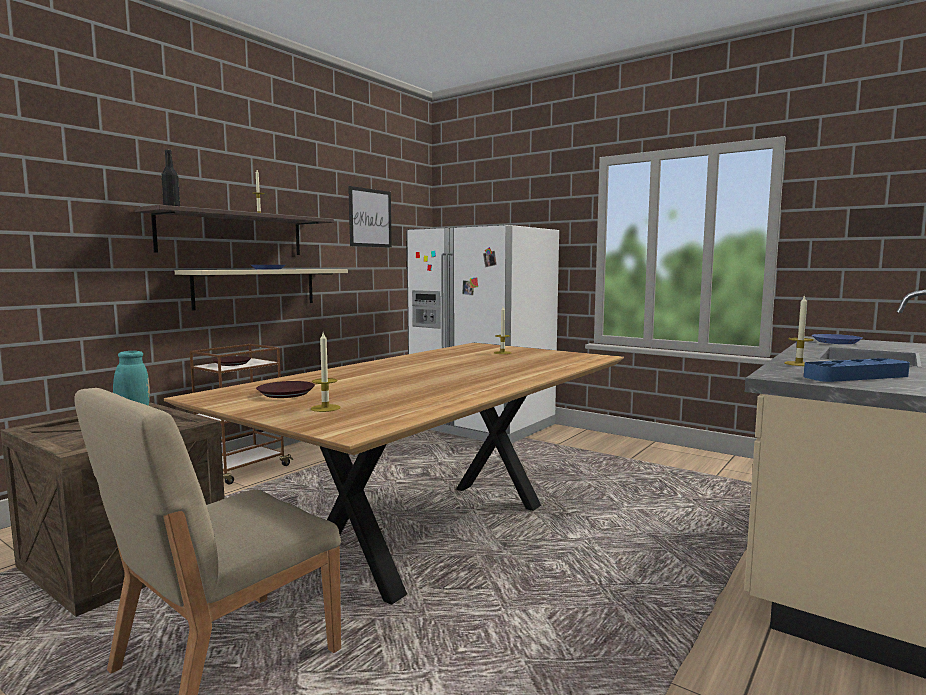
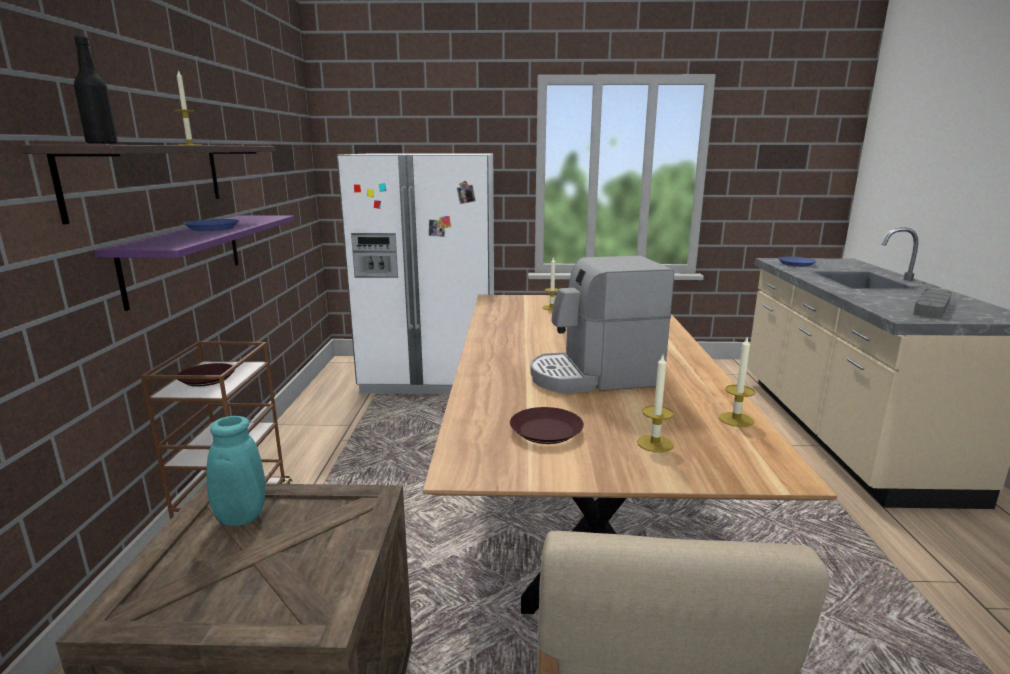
camera: 35 degrees left, 10 degrees up
(256, 288) = (185, 256): beige shelf -> purple shelf
(370, 218) = (269, 136): picture -> none
(400, 382) = (594, 377): none -> coffee machine
(798, 364) = (864, 298): candle -> candle (736, 419)
(855, 376) = (931, 308): blue tray -> grey tray

